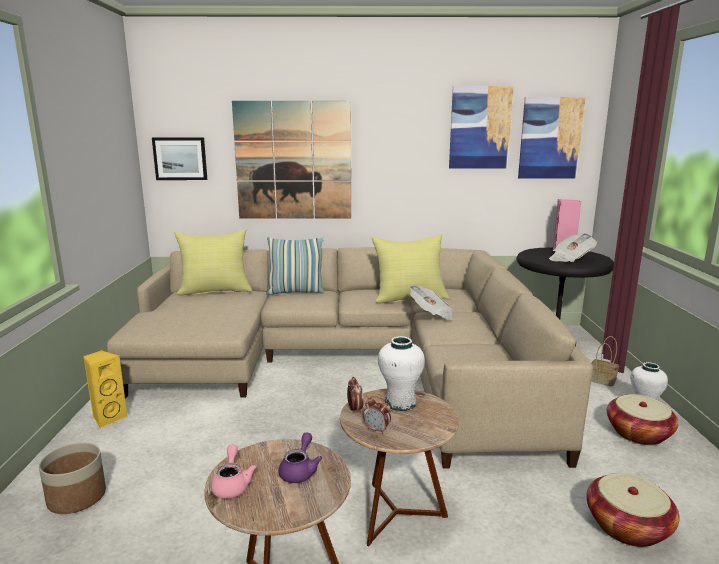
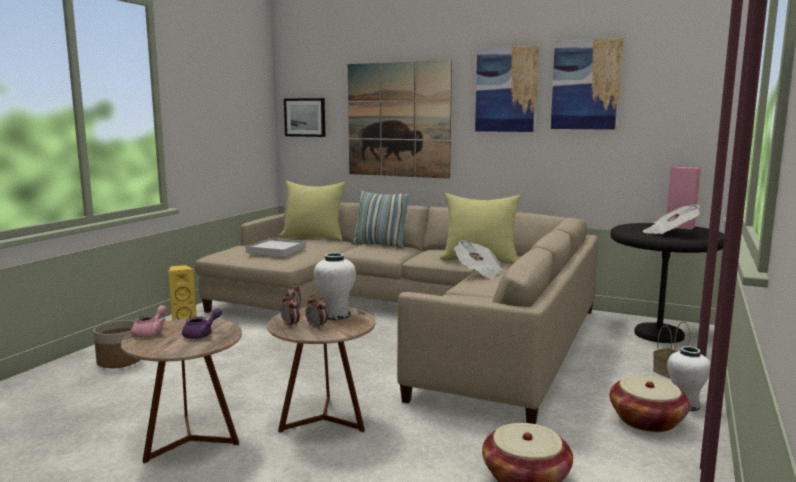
camera: 25 degrees right, 5 degrees down
(199, 315) = (276, 250): none -> white tray
(406, 425) = (317, 326): none -> alarm clock
(550, 138) = (670, 95): picture -> picture (506, 89)

